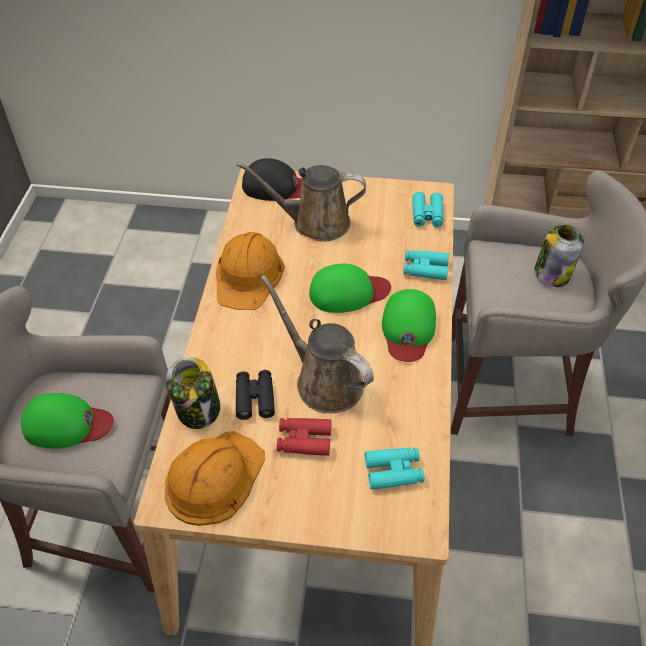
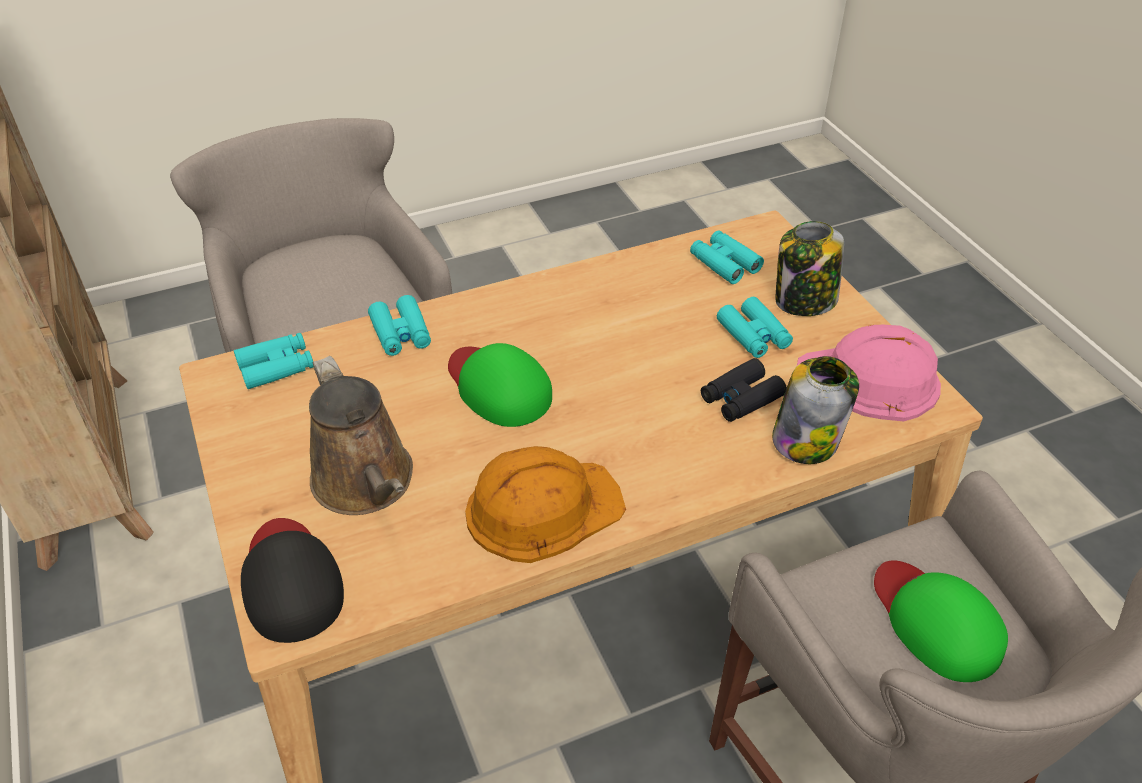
camera: 120 degrees left, 5 degrees down
(214, 478) = (869, 382): orange hard hat -> pink hard hat
(304, 440) = (753, 335): red binoculars -> turquoise binoculars
(324, 381) = (662, 352): brown watering can -> none
(408, 328) = (522, 314): green cap -> none
(552, 273) = (305, 268): jar -> jar (804, 301)

